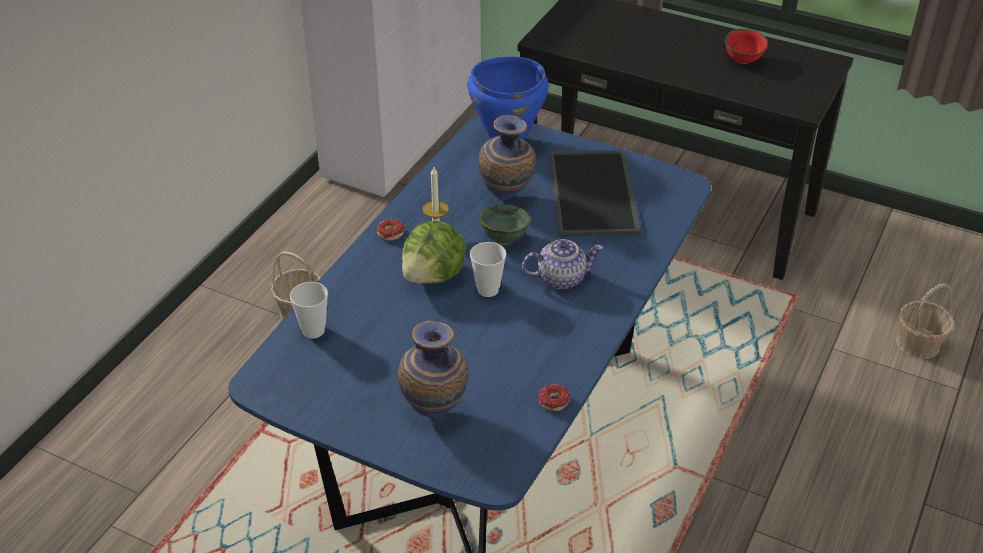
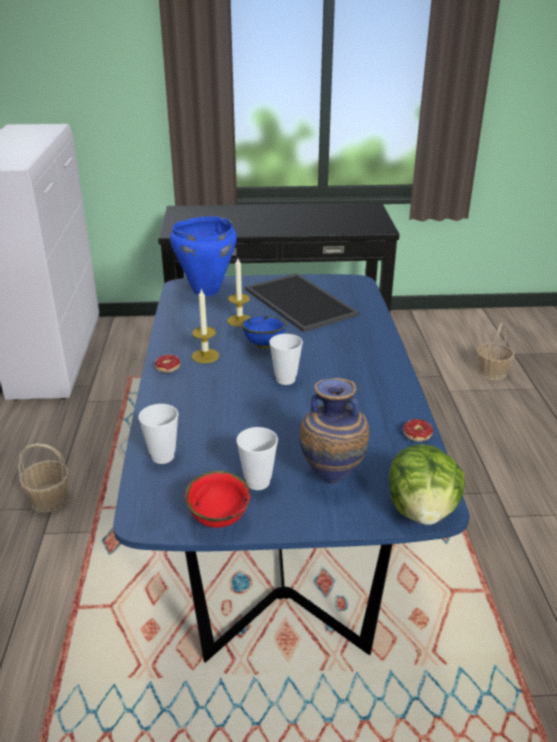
camera: 30 degrees left, 10 degrees down
(369, 389) = (258, 482): none -> cup
(434, 276) = (233, 384): lettuce -> lettuce (422, 510)
(503, 239) = (263, 345): green bowl -> blue bowl
(507, 197) = (239, 320): vase -> candle
(560, 278) = (332, 355): teapot -> none
(744, 61) = (320, 216): red bowl -> red bowl (219, 519)

